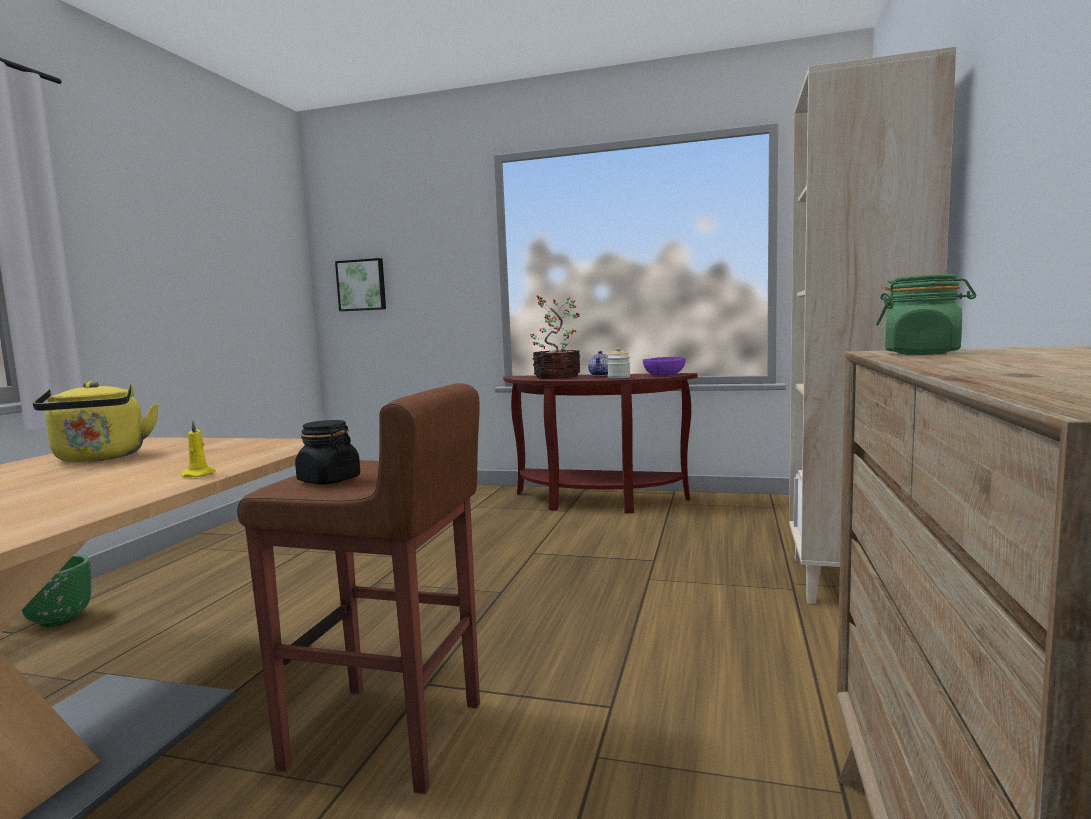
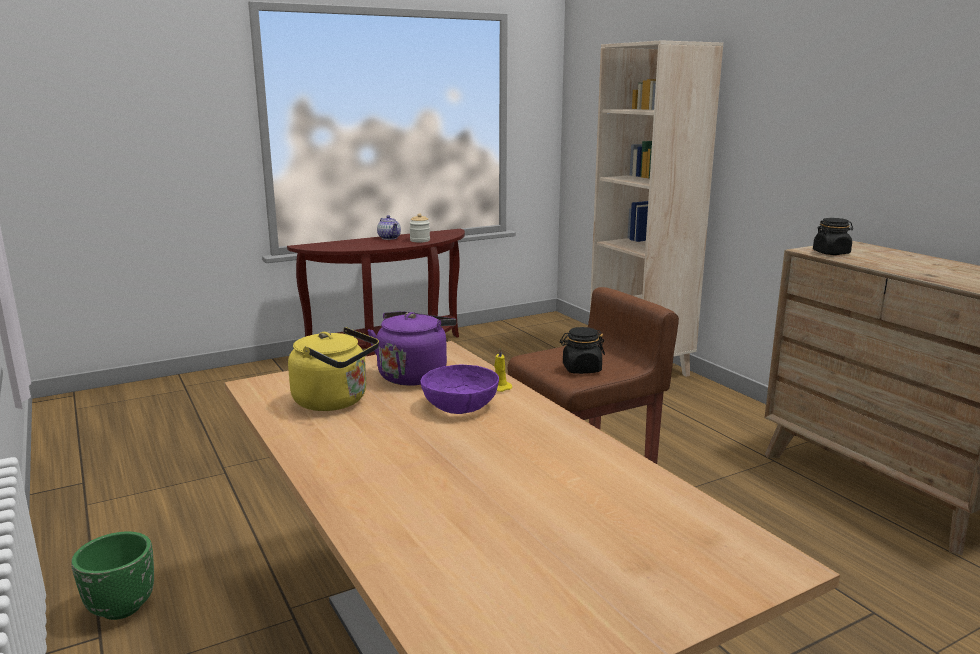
camera: 45 degrees left, 10 degrees up
(208, 454) = (414, 375): none -> purple kettle
(362, 285) = (70, 144): picture -> none
(555, 376) = (352, 243): potted plant -> none
(664, 375) = (445, 233): purple bowl -> purple bowl (460, 406)
(922, 353) = (831, 253): green jar -> black jar

